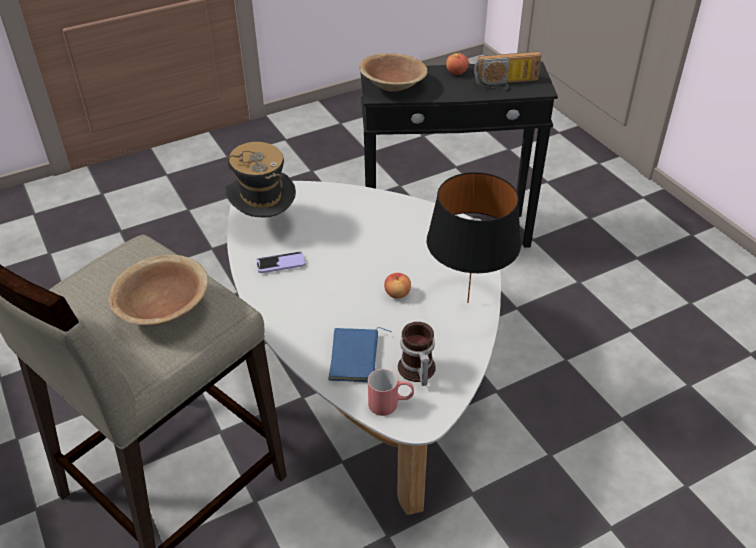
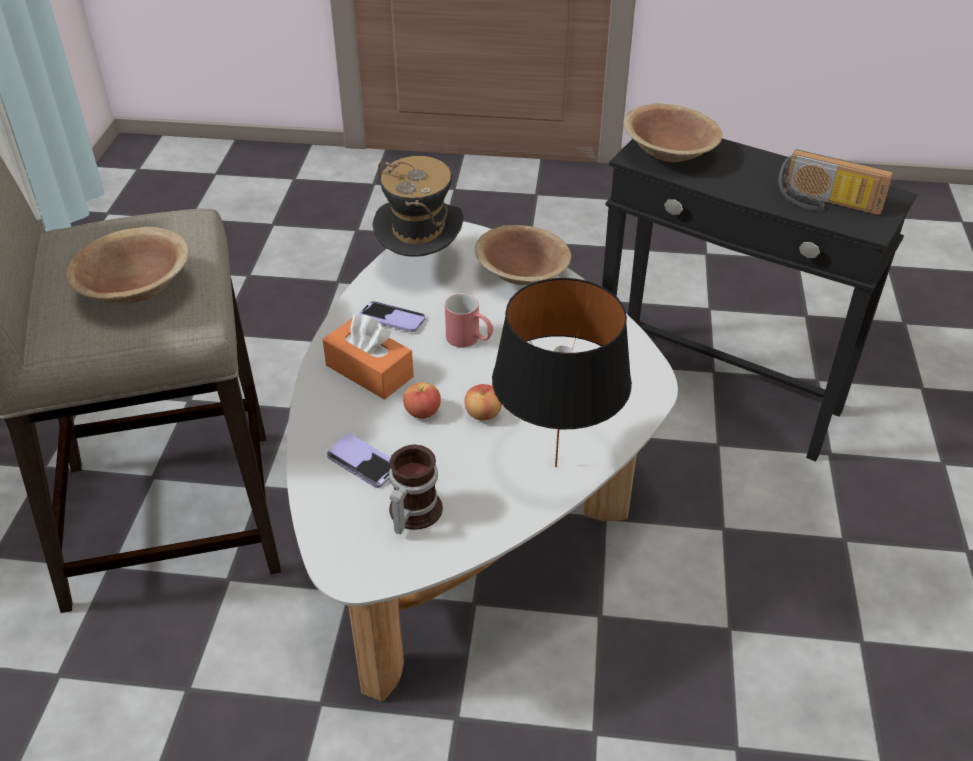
camera: 35 degrees right, 0 degrees up
(301, 302) = (369, 371): none -> orange tissue box
(334, 201) = (522, 274): none -> brown bowl
(356, 358) = (363, 462): blue book -> phone
(390, 404) = (345, 534): red mug -> red mug (470, 340)
(456, 72) = (772, 166): apple -> apple (422, 412)

